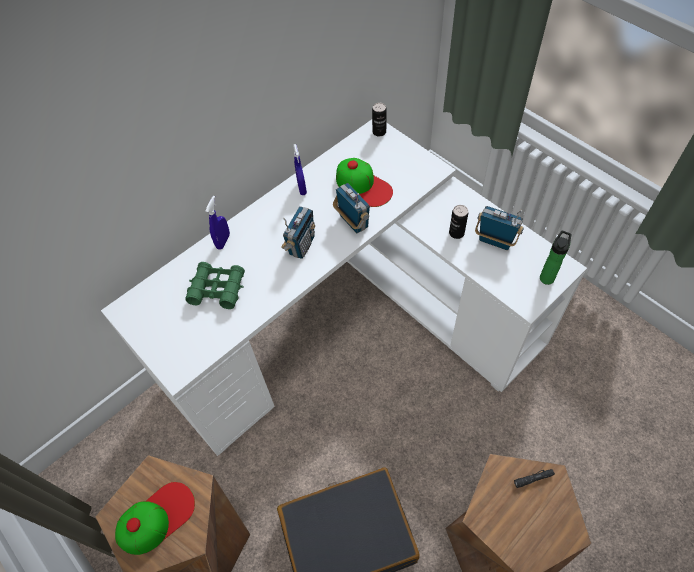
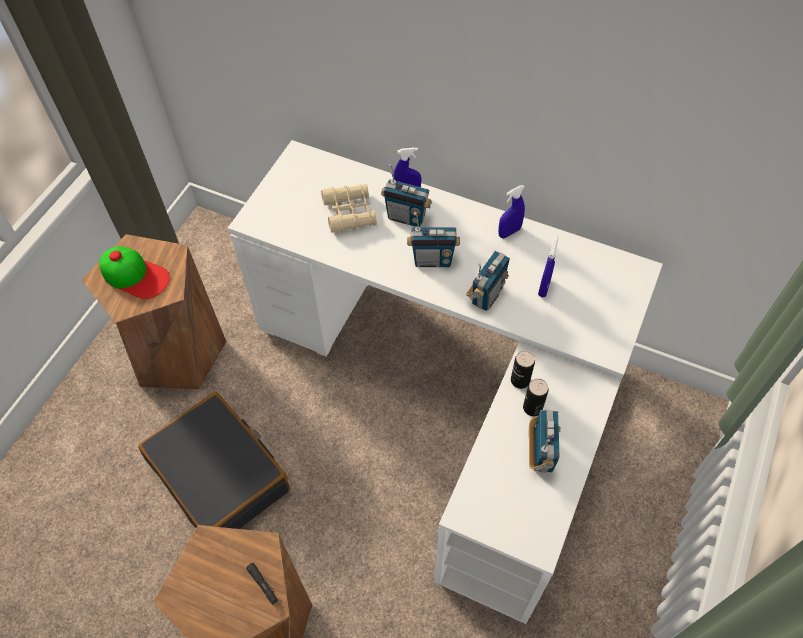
camera: 65 degrees right, 0 degrees up
(217, 289) = (349, 213): green binoculars -> beige binoculars
(247, 249) = (406, 217): none -> radio
(363, 186) = (544, 287): cap -> blue spray bottle
(379, 132) = (636, 275): can -> can (520, 380)
(547, 276) = (515, 527): bottle -> none

